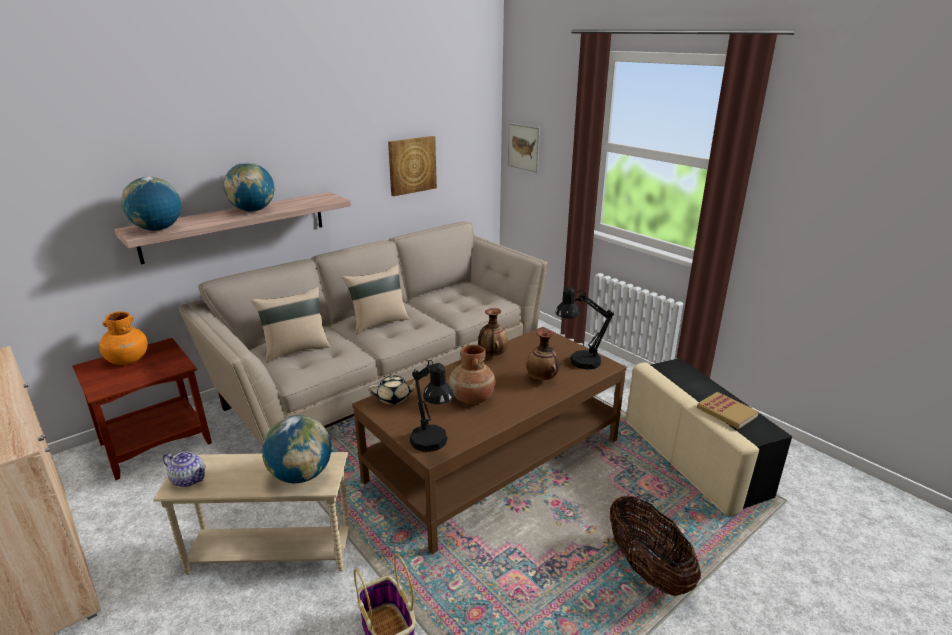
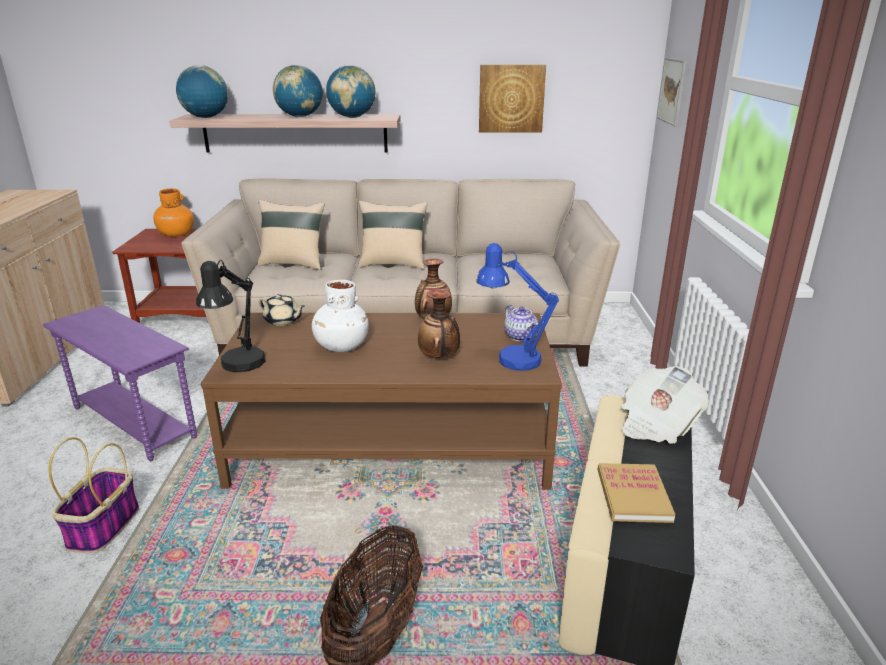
camera: 40 degrees right, 0 degrees up
(189, 479) = (77, 321): teapot -> teapot (521, 336)
(271, 552) = (135, 422): beige side table -> purple side table
(301, 475) = (132, 348): globe -> globe (352, 117)
(472, 398) = (341, 346): brown vase -> white vase
(579, 362) = (510, 358): black table lamp -> blue table lamp
(680, 370) = (656, 424): none -> newspaper

